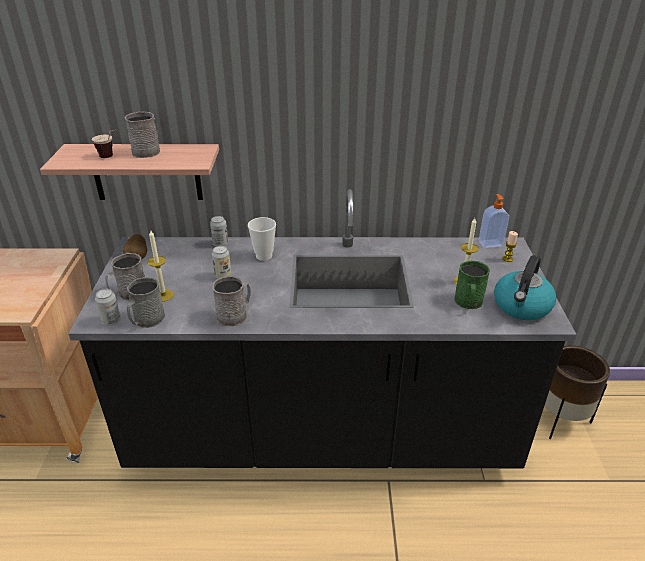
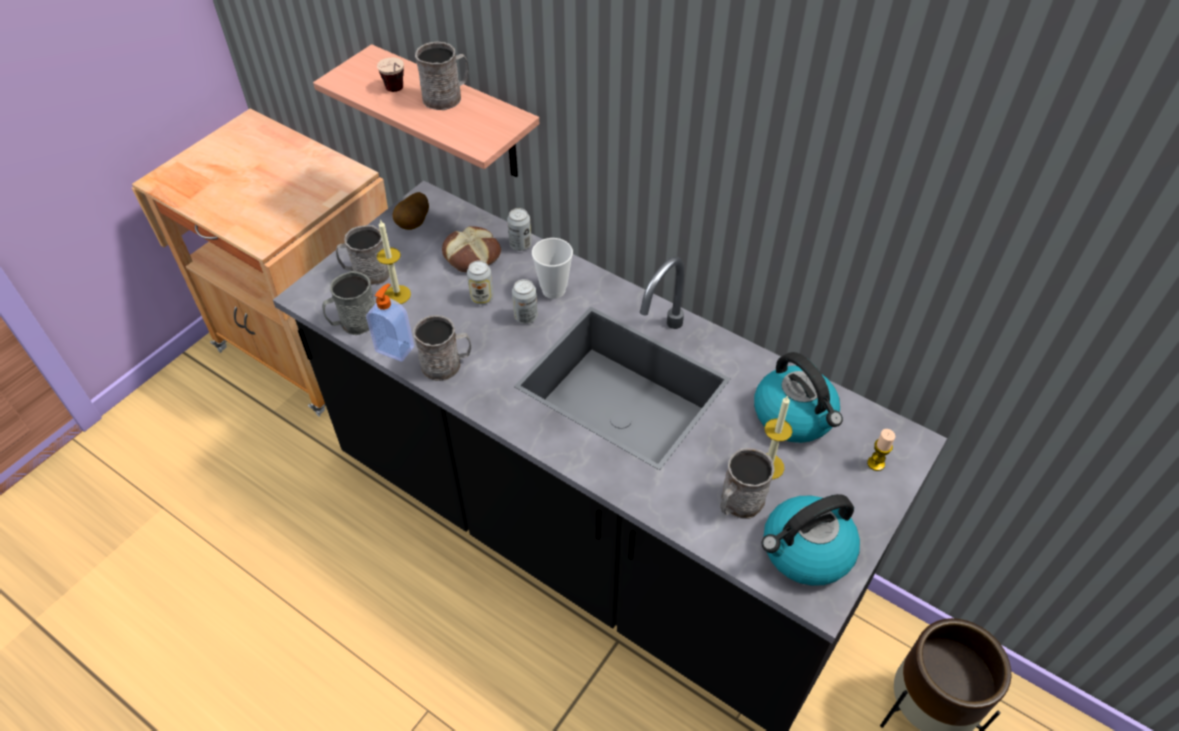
camera: 35 degrees right, 15 degrees up
(111, 321) = (321, 304): can -> can (526, 317)
(195, 259) = (472, 256): none -> bread
(451, 257) = (795, 416): none -> kettle
(468, 303) = (738, 504): green mug -> grey mug
(490, 243) = (880, 422): soap dispenser -> soap dispenser (395, 348)

